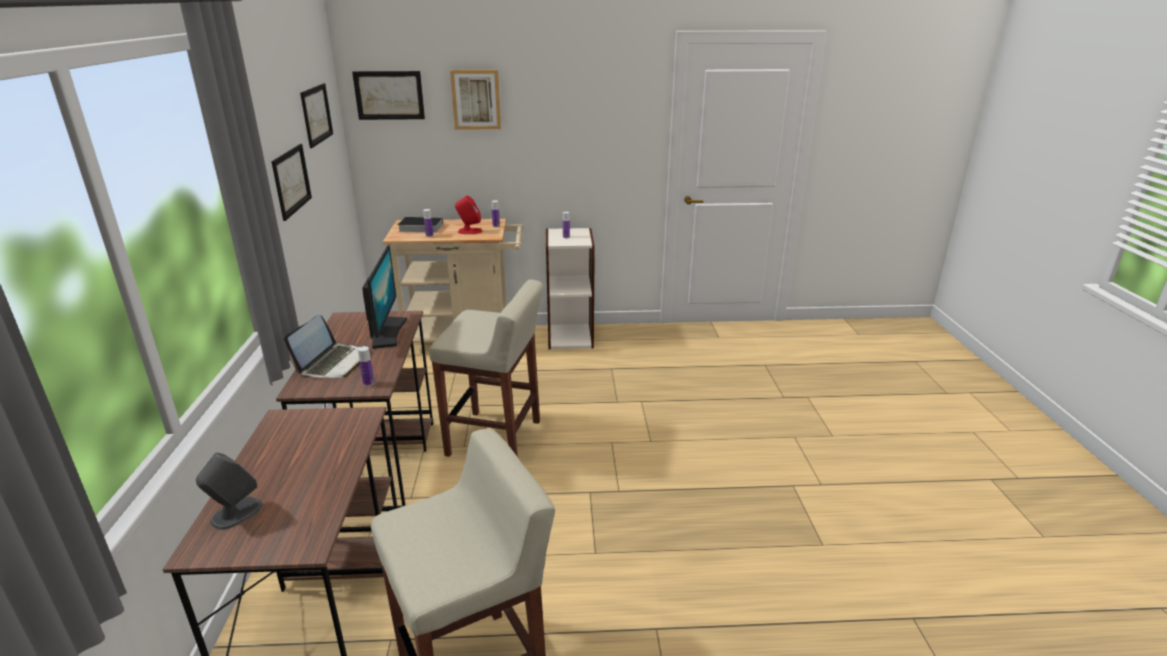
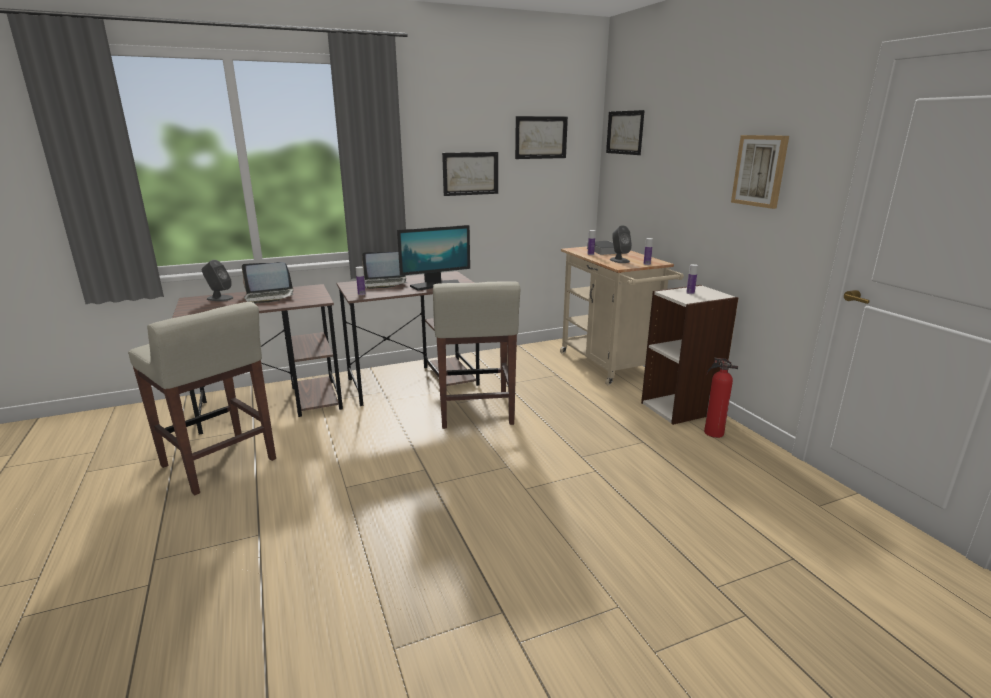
camera: 70 degrees right, 5 degrees down
(291, 460) = (269, 297): none -> laptop
(469, 231) = (619, 260): red speaker -> grey speaker
(476, 99) = (674, 138): picture -> picture (760, 171)
(616, 338) = (712, 432): none -> fire extinguisher

